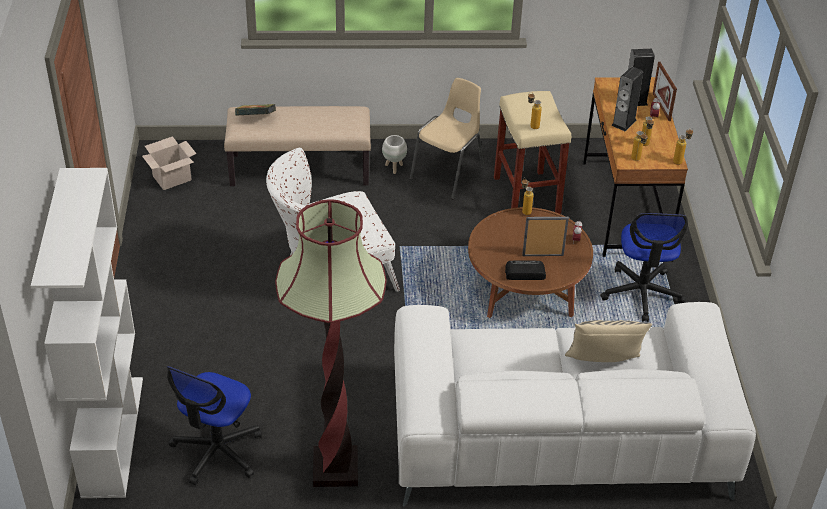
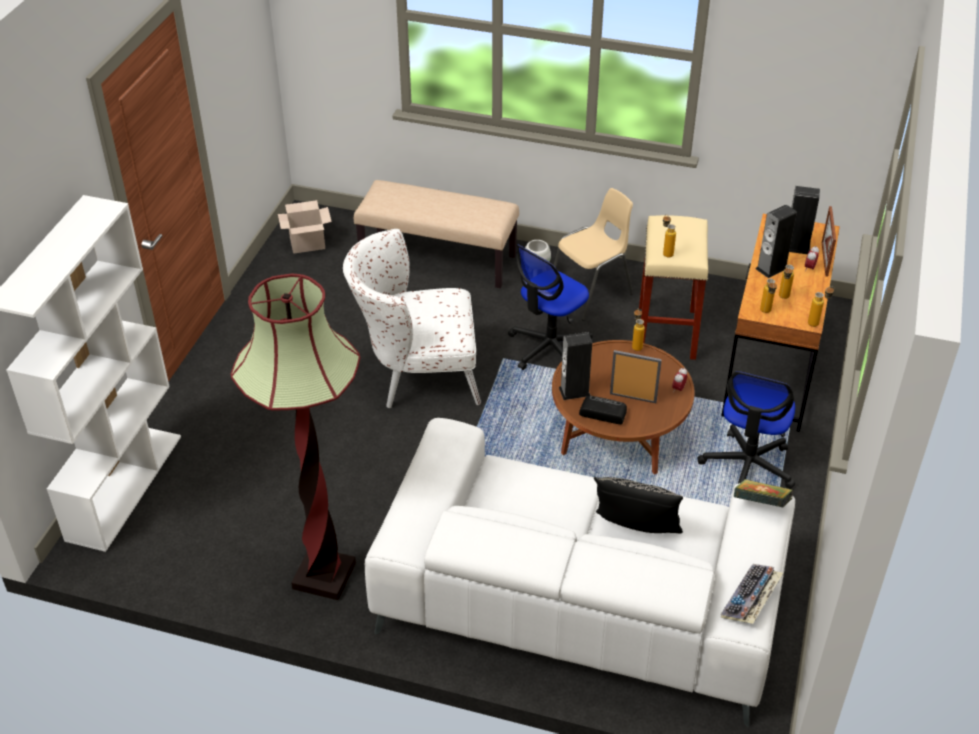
camera: 20 degrees right, 0 degrees up
(217, 451) = (215, 528): office chair -> office chair (549, 348)
(256, 119) = (394, 196): book -> book (760, 504)
(493, 260) = (574, 391): none -> speaker
(603, 363) = (636, 531): beige pillow -> black pillow
(726, 394) = (751, 600): none -> keyboard

